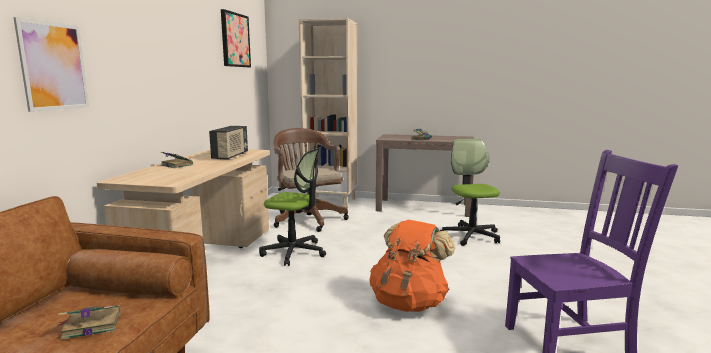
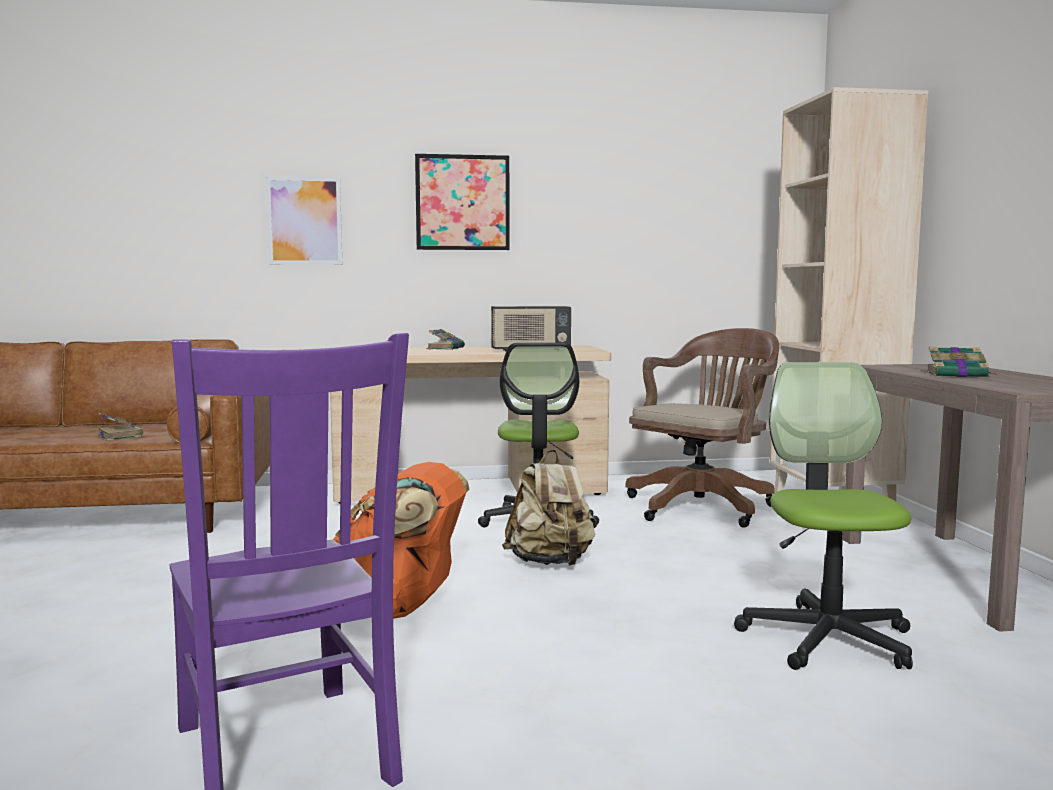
camera: 70 degrees right, 5 degrees down
(235, 40) = (689, 169): picture -> picture (462, 203)
(364, 260) = (551, 563): none -> beige backpack
(471, 236) = (827, 639): office chair -> office chair turned 60 degrees counterclockwise

